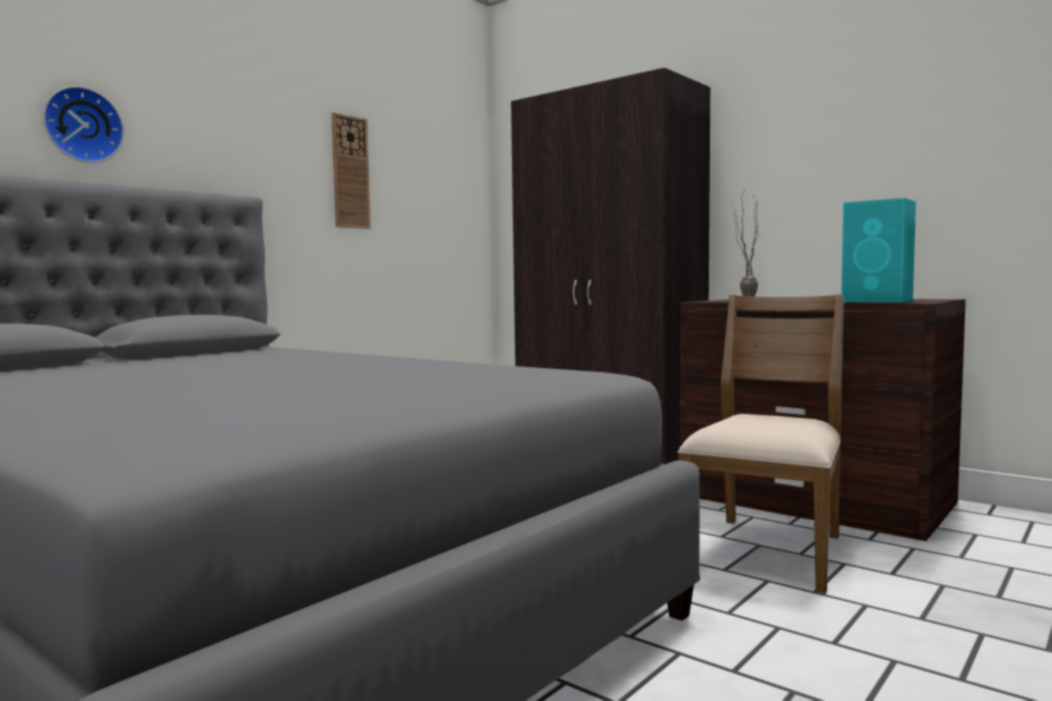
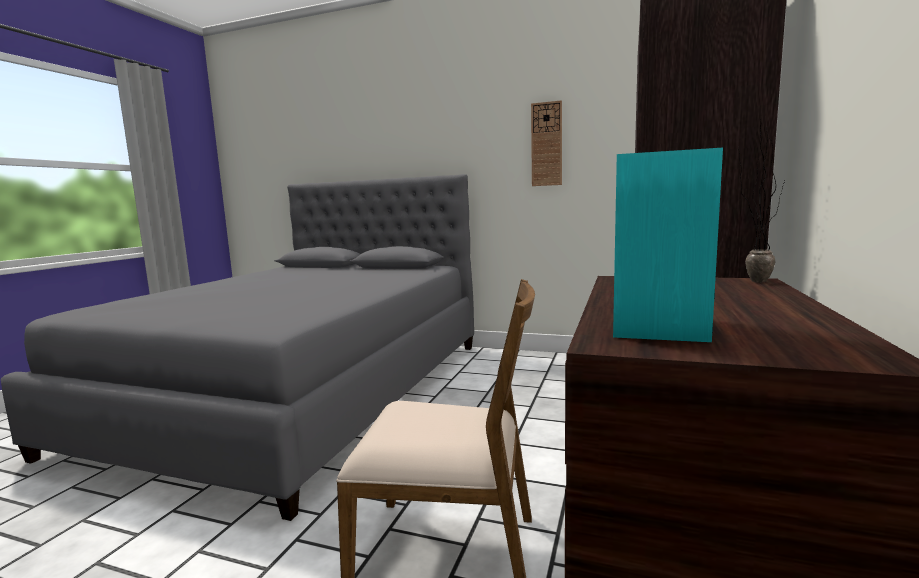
camera: 70 degrees right, 5 degrees up
(82, 125) = (386, 150): wall clock -> none

